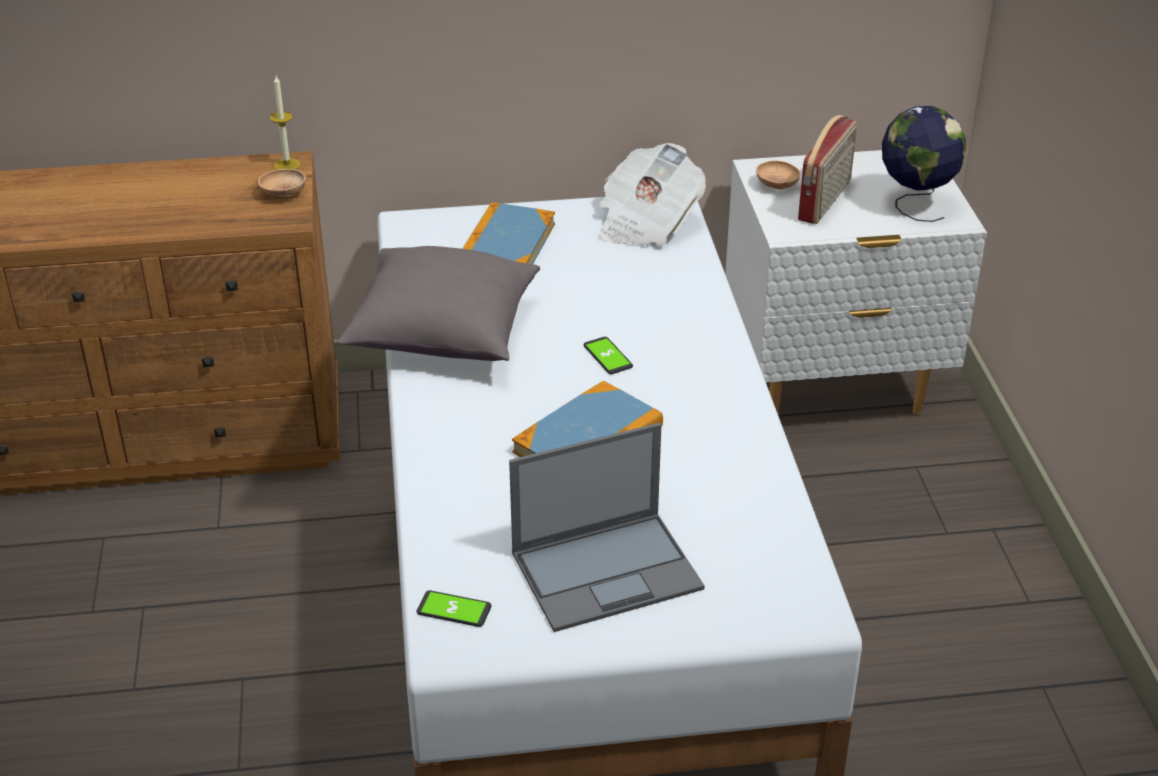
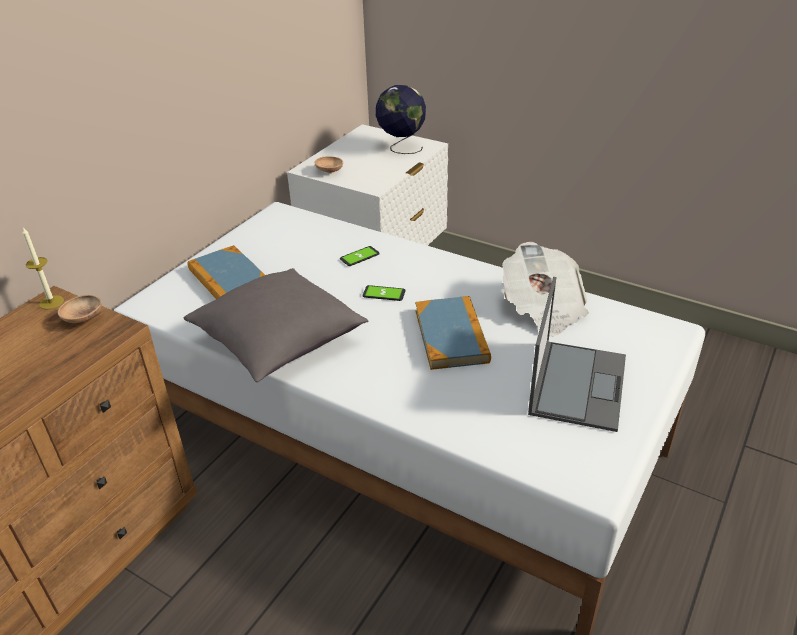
camera: 50 degrees left, 0 degrees up
(454, 610) = (560, 466): phone -> phone (359, 257)
(646, 222) = (282, 226): newspaper -> newspaper (543, 308)
(825, 201) = (363, 166): radio -> none

